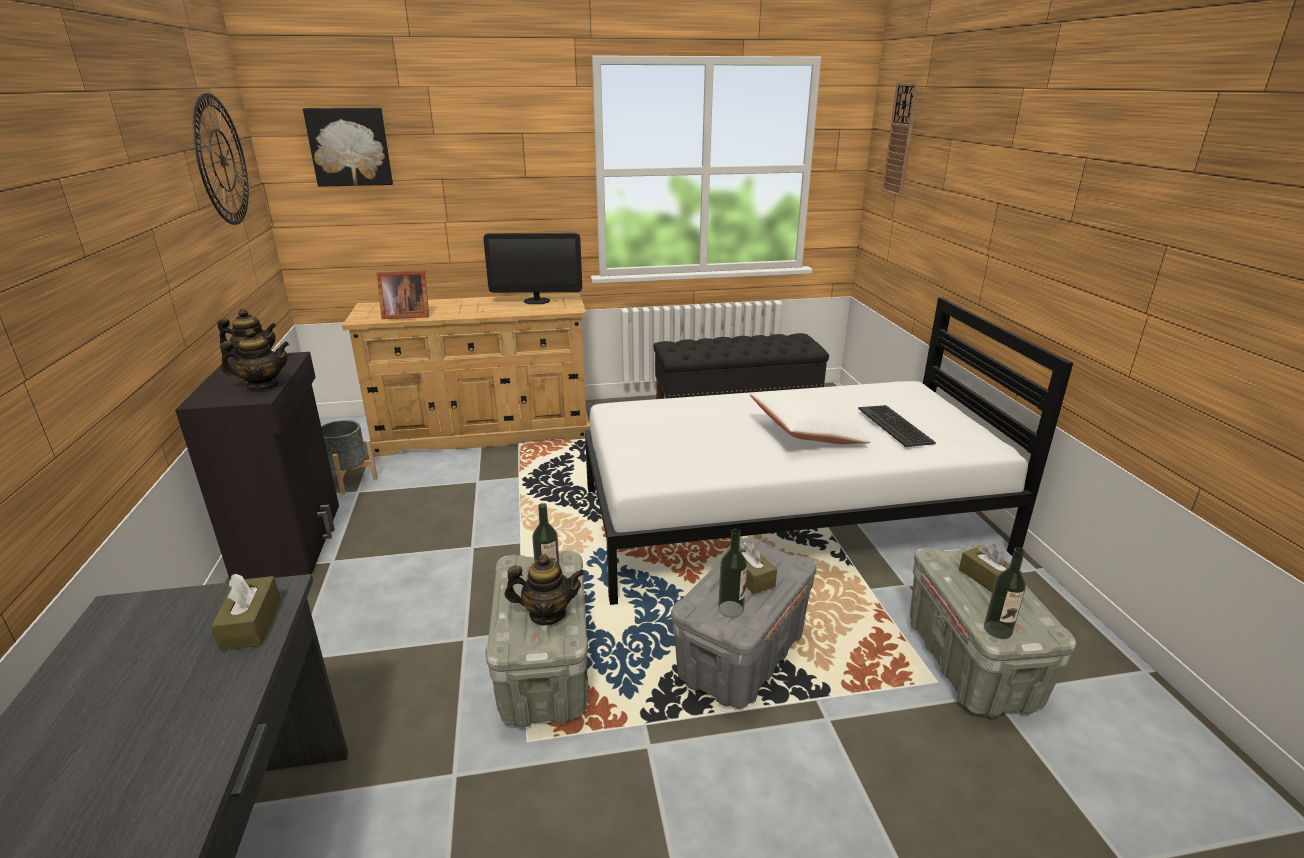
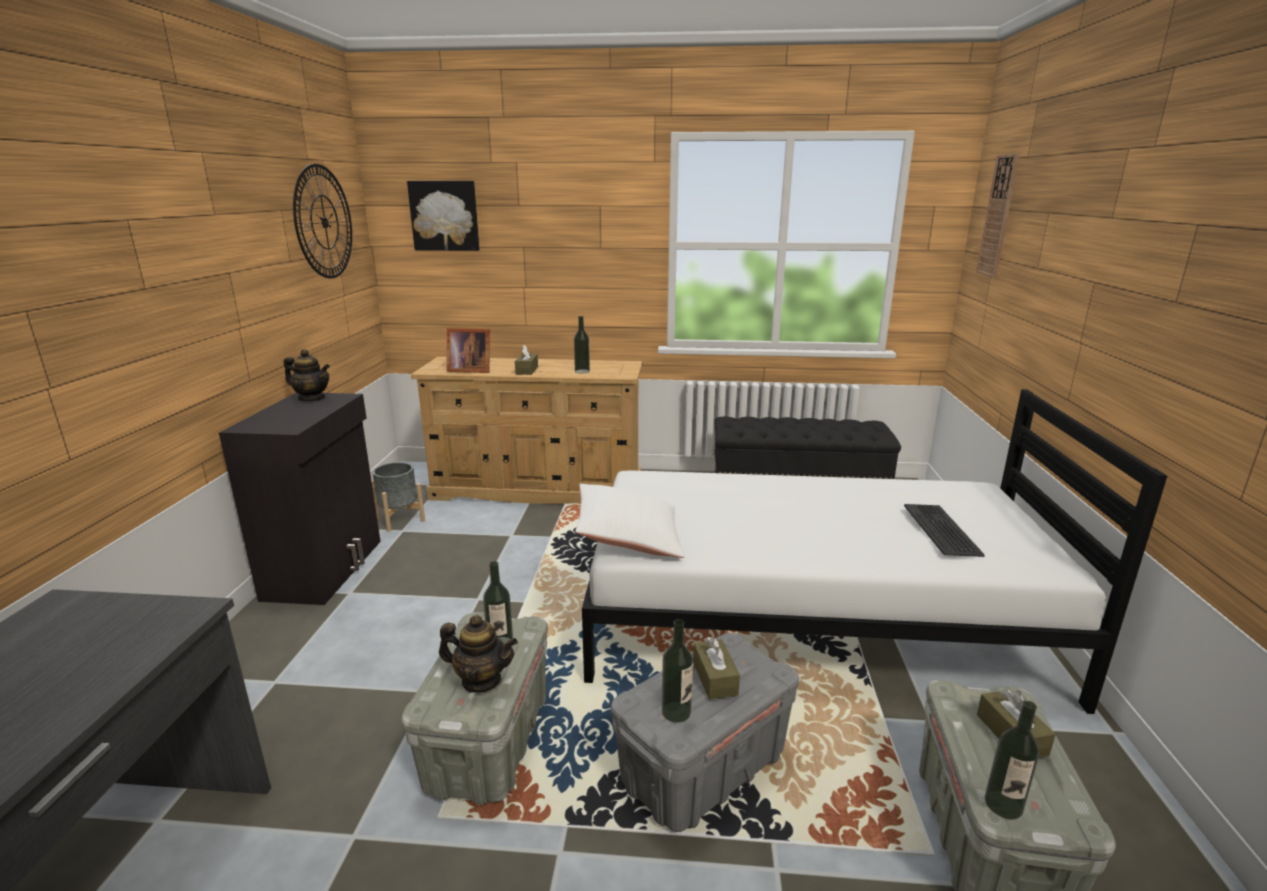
camera: 15 degrees right, 5 degrees down
(251, 624) = (147, 639): brown tissue box -> brown tissue box (527, 370)
(263, 386) = (302, 419): teapot -> none
(526, 308) = (582, 371): none -> bottle
(537, 301) = (596, 366): monitor -> none
(806, 434) = (831, 527): white pillow -> white pillow (628, 538)

